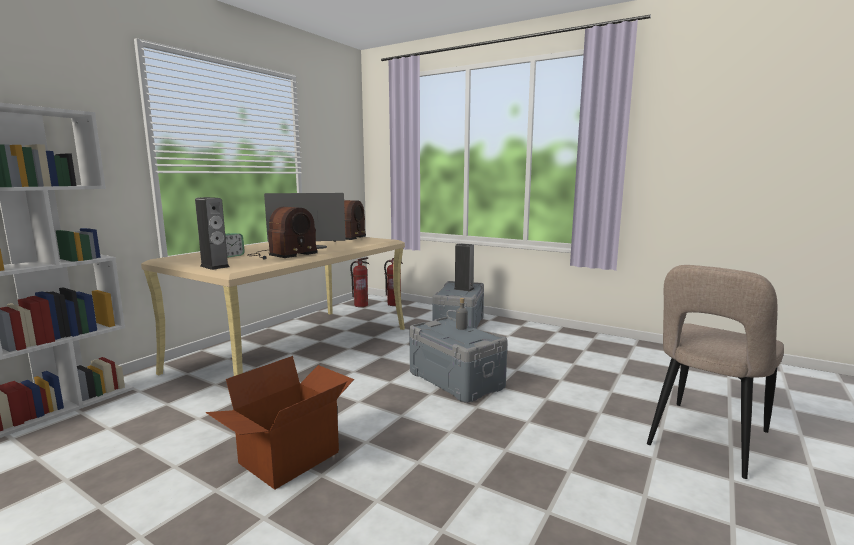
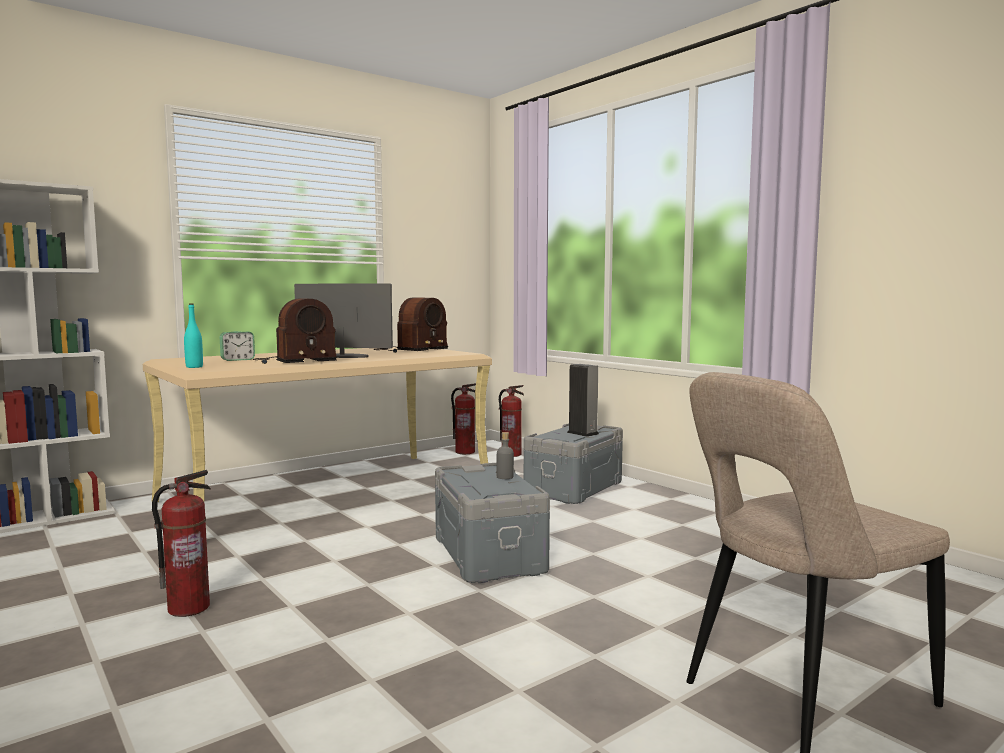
camera: 20 degrees right, 5 degrees down
(214, 266) = (194, 367): speaker -> turquoise bottle
(290, 458) = (189, 608): cardboard box -> fire extinguisher

